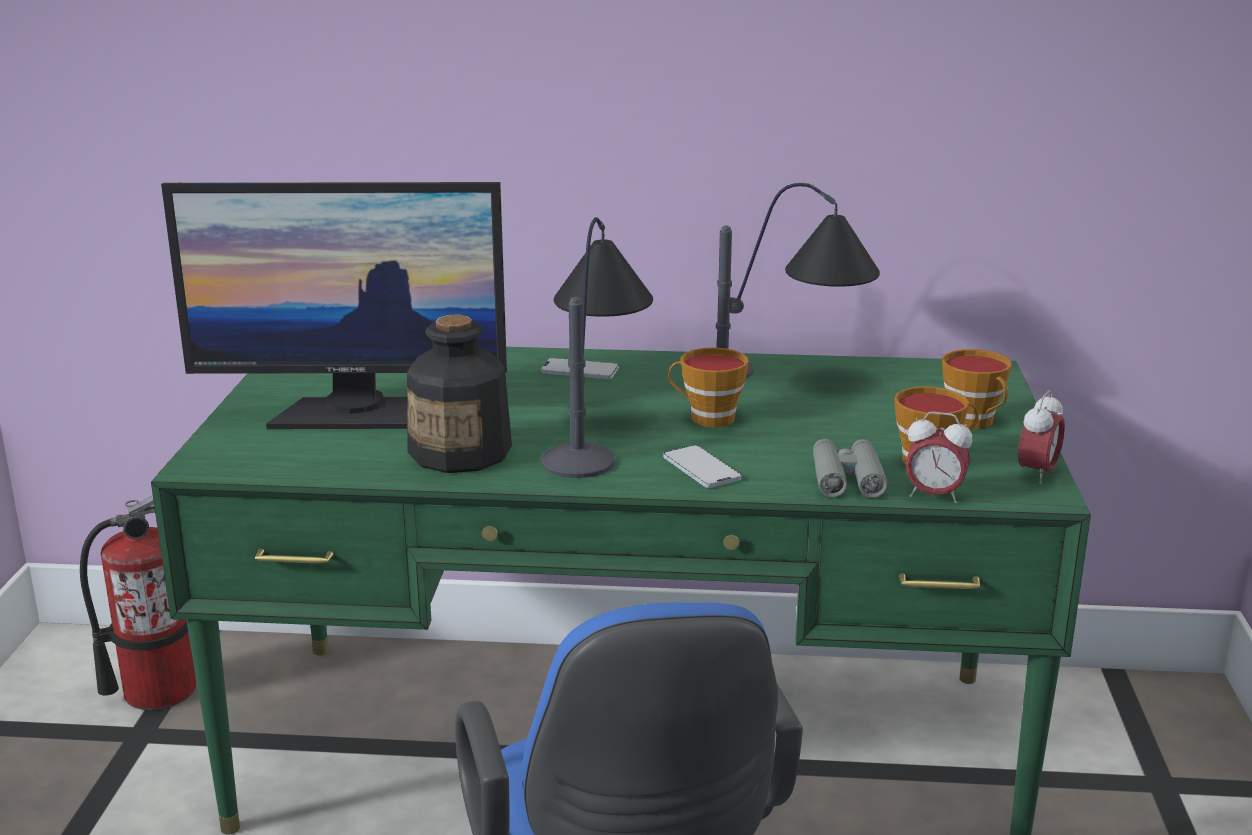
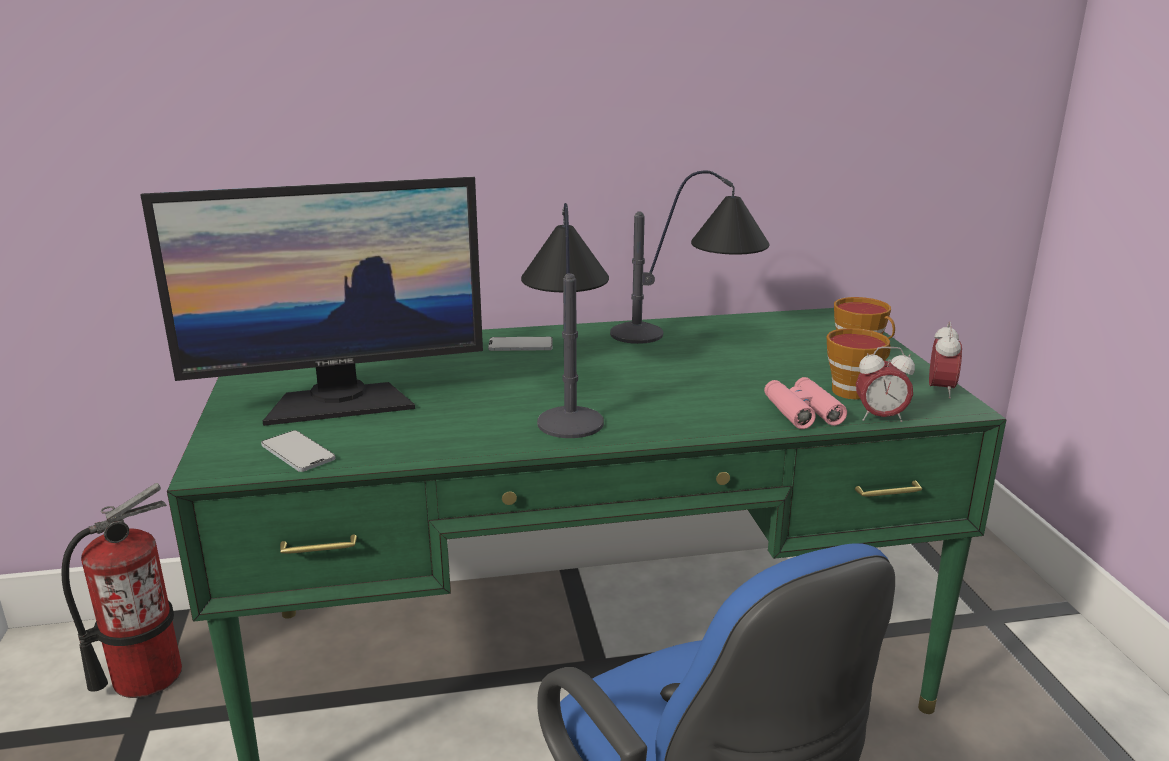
camera: 15 degrees left, 0 degrees up
(461, 452) = (461, 427): bottle -> none
(701, 468) = (679, 417): phone -> phone (298, 453)
(706, 418) = (652, 374): cup -> none
(847, 479) = (802, 411): grey binoculars -> pink binoculars

